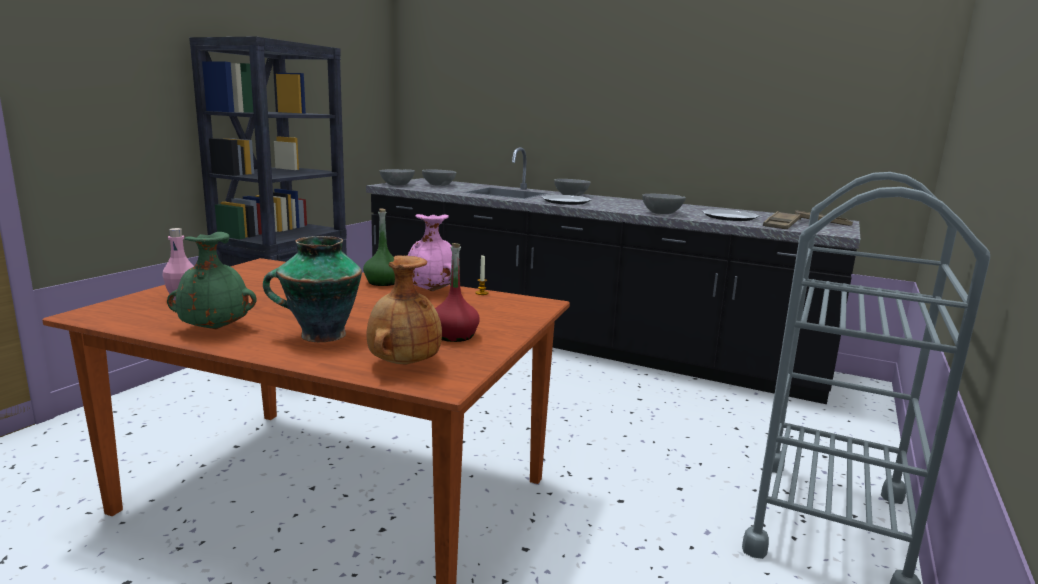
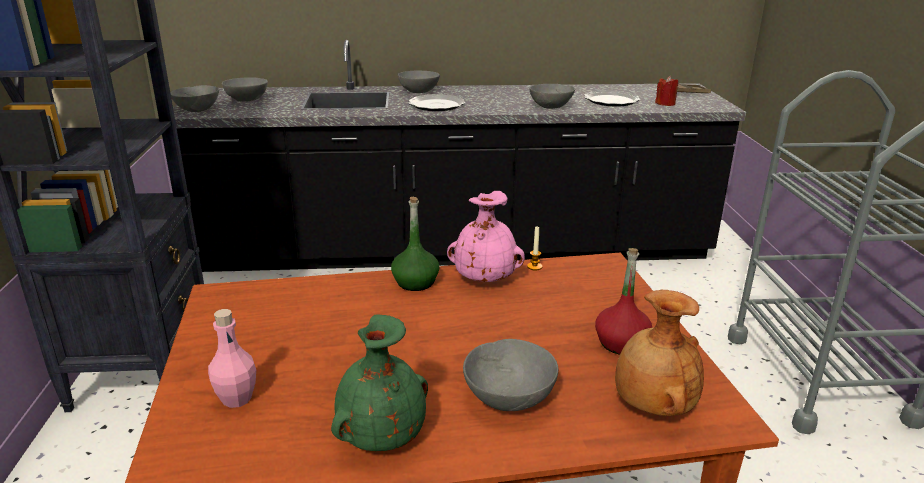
camera: 30 degrees left, 10 degrees up
(320, 335) = (508, 397): vase -> grey bowl
(781, 225) = (665, 104): brown tray -> red candle

